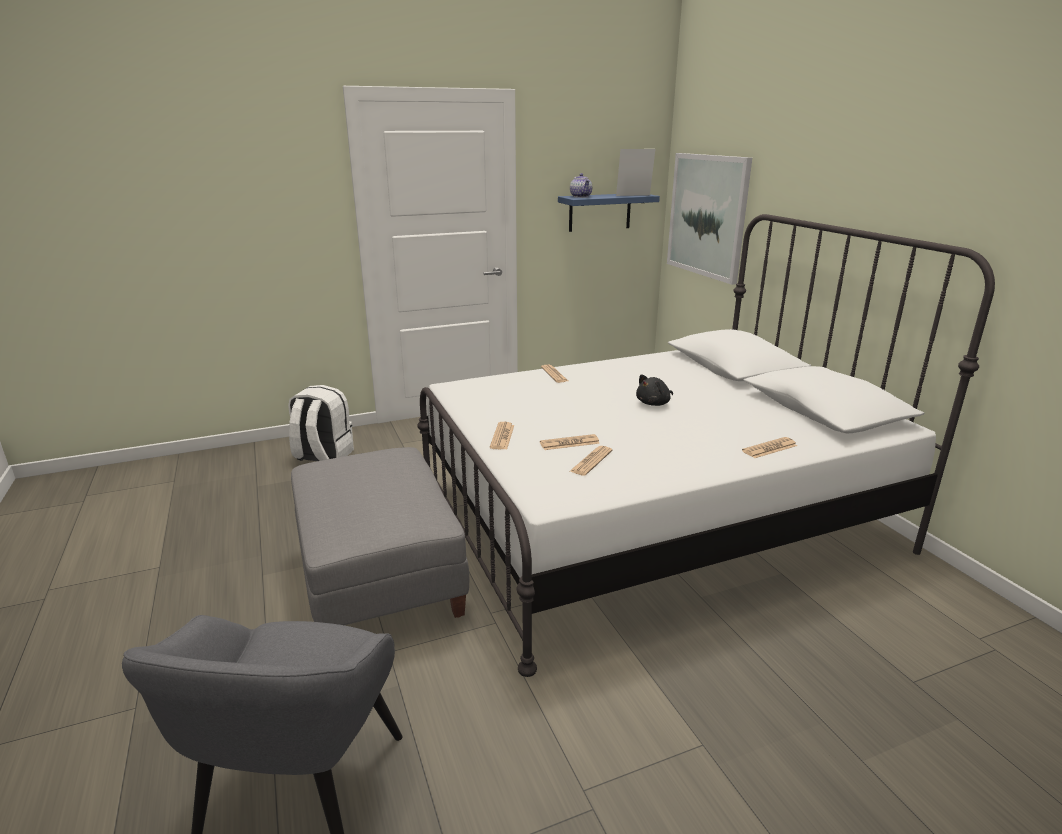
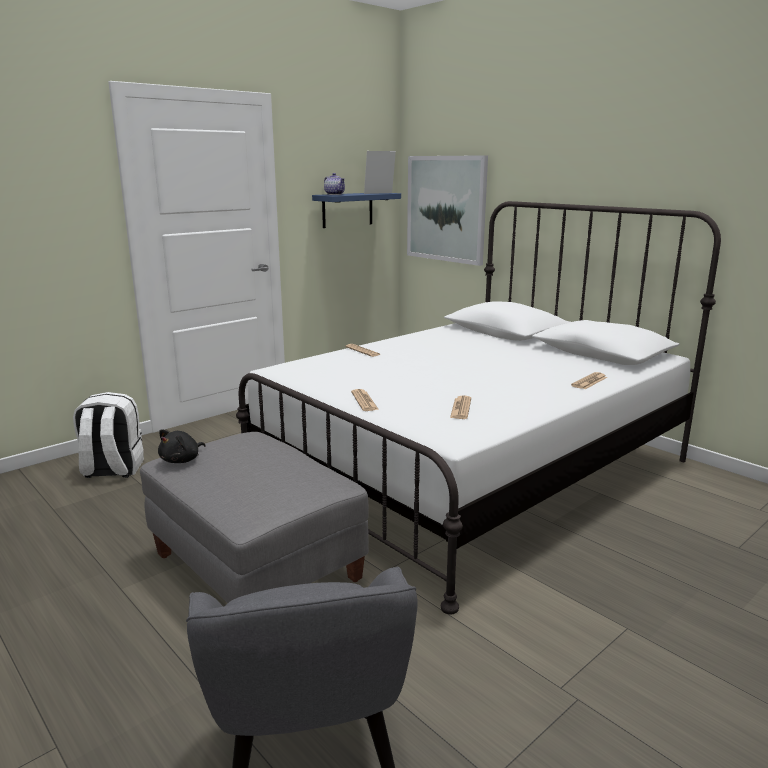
camera: 20 degrees left, 5 degrees down
(569, 443) = (429, 398): newspaper -> none
(654, 403) = (470, 362): black plush toy -> black plush toy (182, 460)

